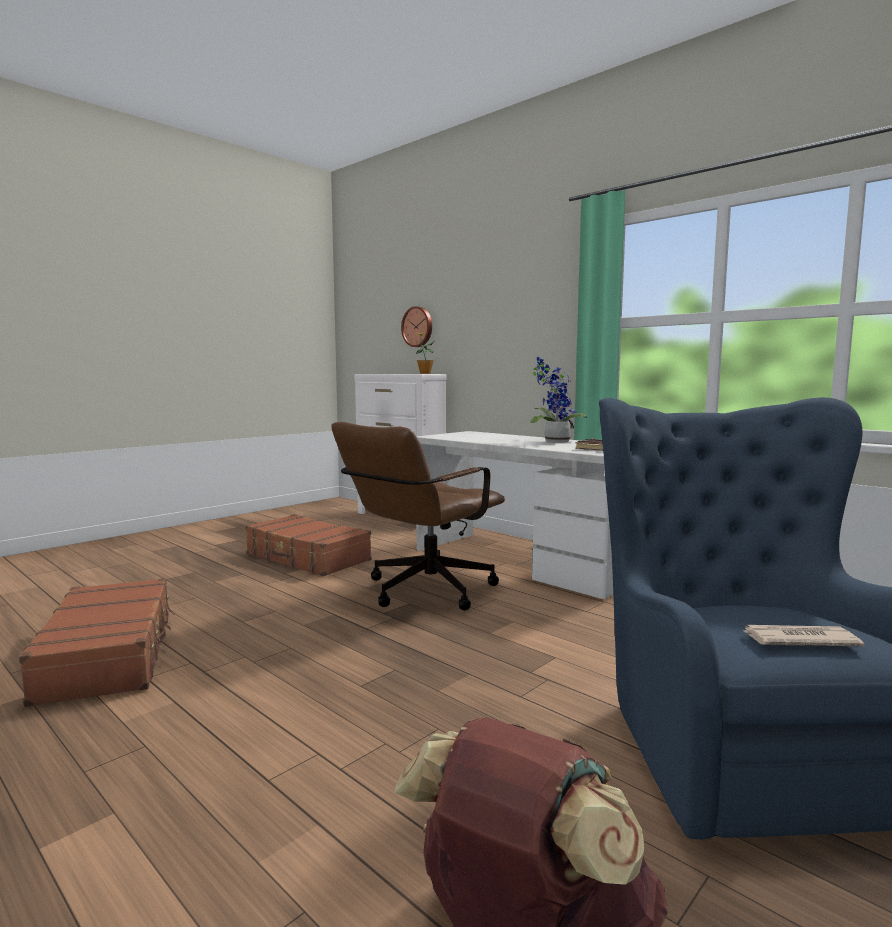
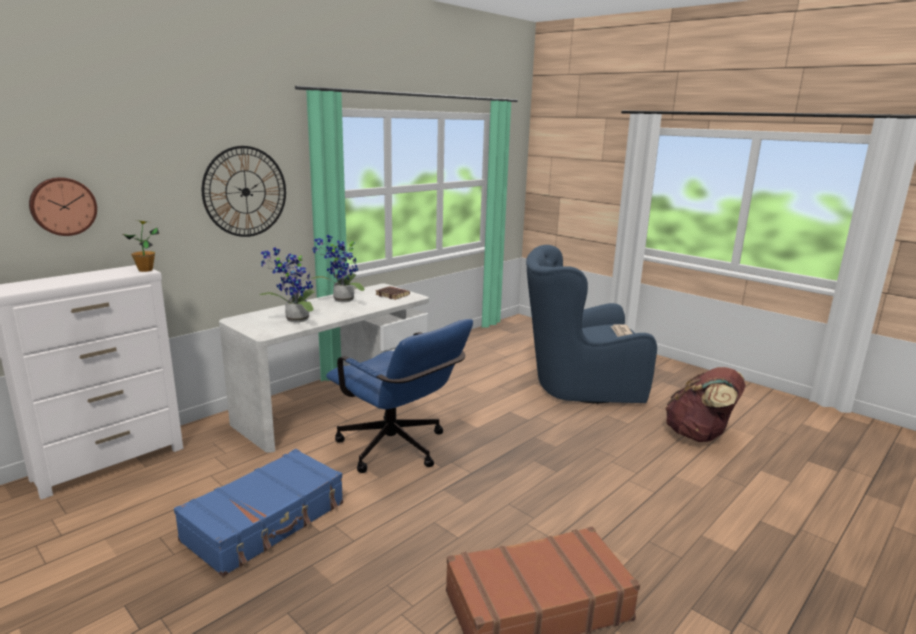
camera: 90 degrees left, 10 degrees up
(307, 558) = (266, 522): brown suitcase -> blue suitcase
(421, 592) = (398, 450): brown office chair -> blue office chair
(475, 437) = (294, 320): none -> potted plant
(529, 318) = (245, 192): none -> wall clock

